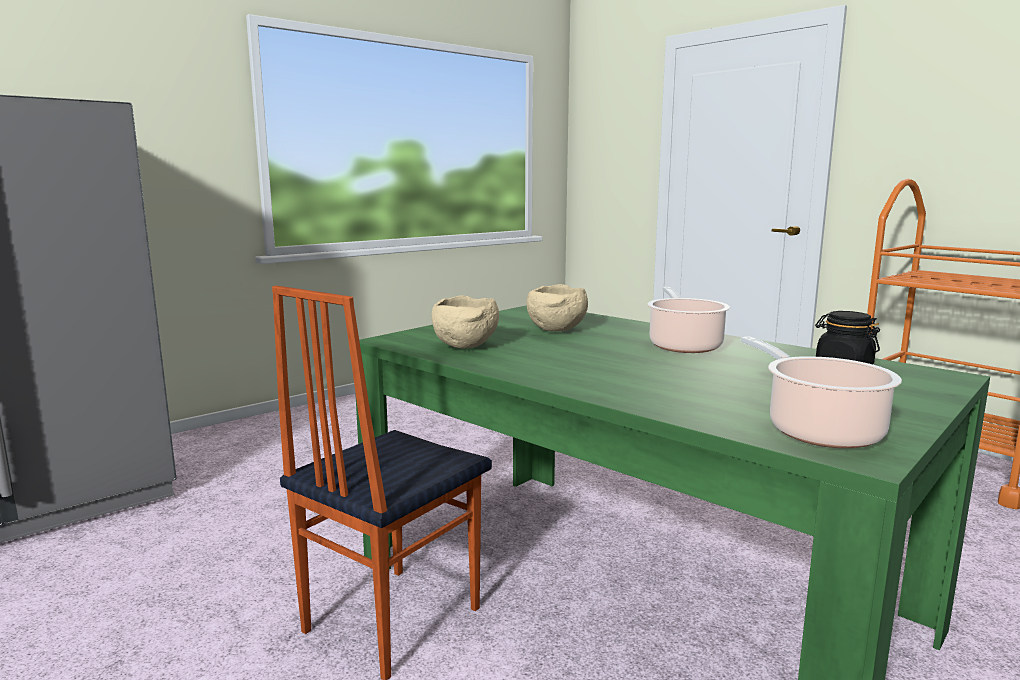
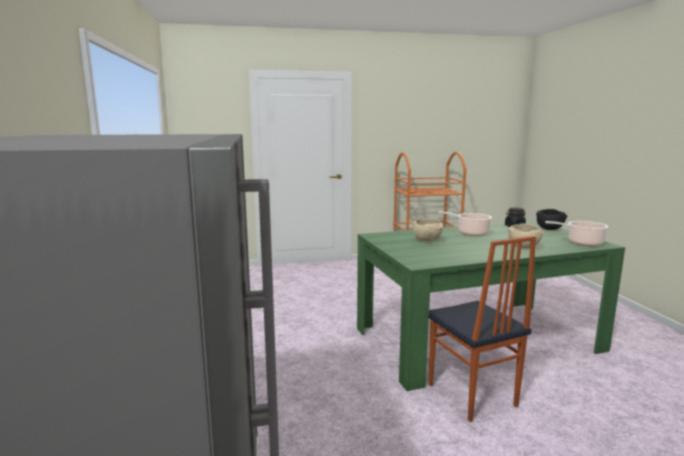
camera: 60 degrees left, 0 degrees up
(466, 347) = (447, 256): beige bowl -> beige bowl (524, 247)
(911, 395) = (550, 229): none -> black bowl

